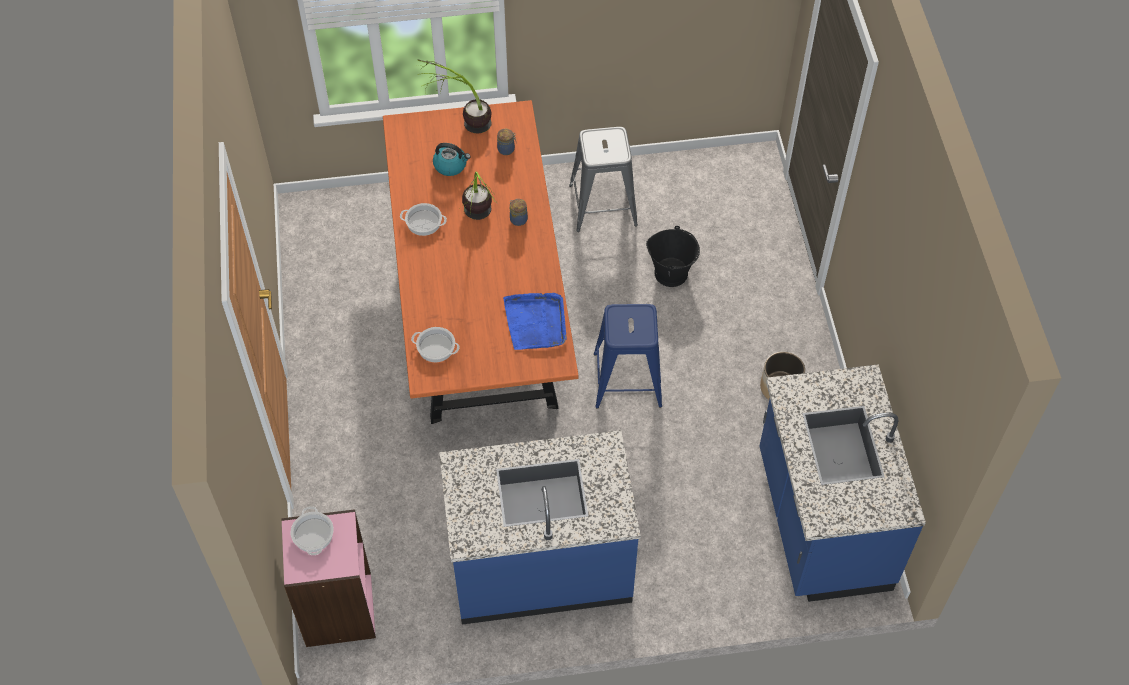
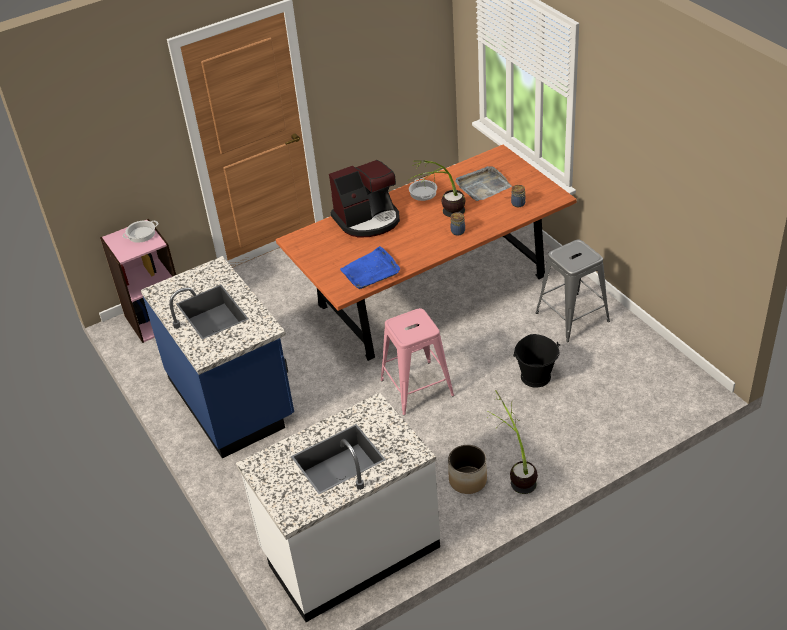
camera: 70 degrees right, 15 degrees down
(436, 347) = (321, 235): cooking pot -> none
(438, 291) = (368, 220): none -> coffee machine
(451, 165) = (482, 186): kettle -> grey tray
(460, 123) = (524, 176): potted plant -> potted plant (515, 472)
(627, 379) = (417, 387): blue stool -> pink stool
(821, 521) = (349, 550): blue counter -> white counter

